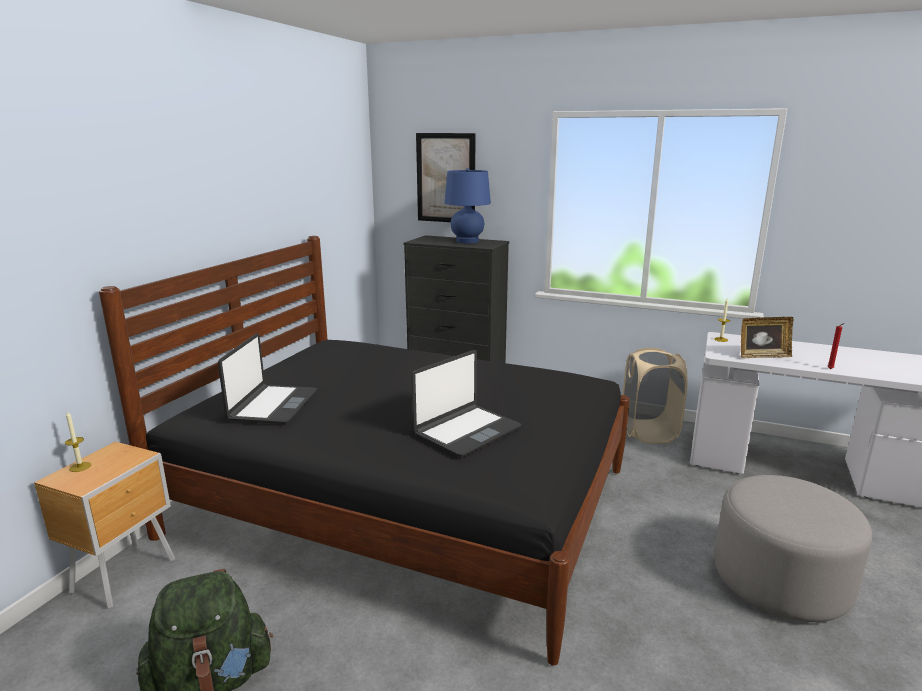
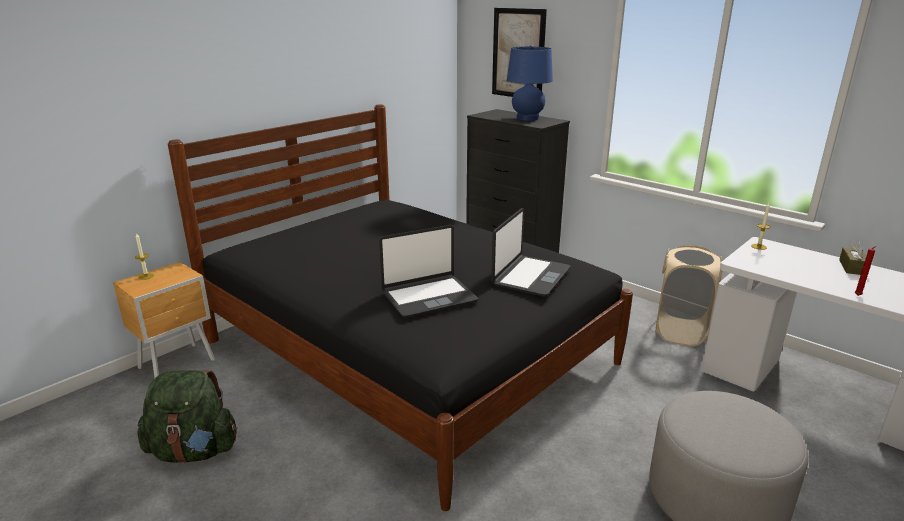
camera: 20 degrees right, 5 degrees up
(272, 405) = (295, 250): laptop -> laptop (530, 276)
(762, 356) = (789, 270): picture frame -> none
(804, 347) = (852, 267): none -> brown tissue box

